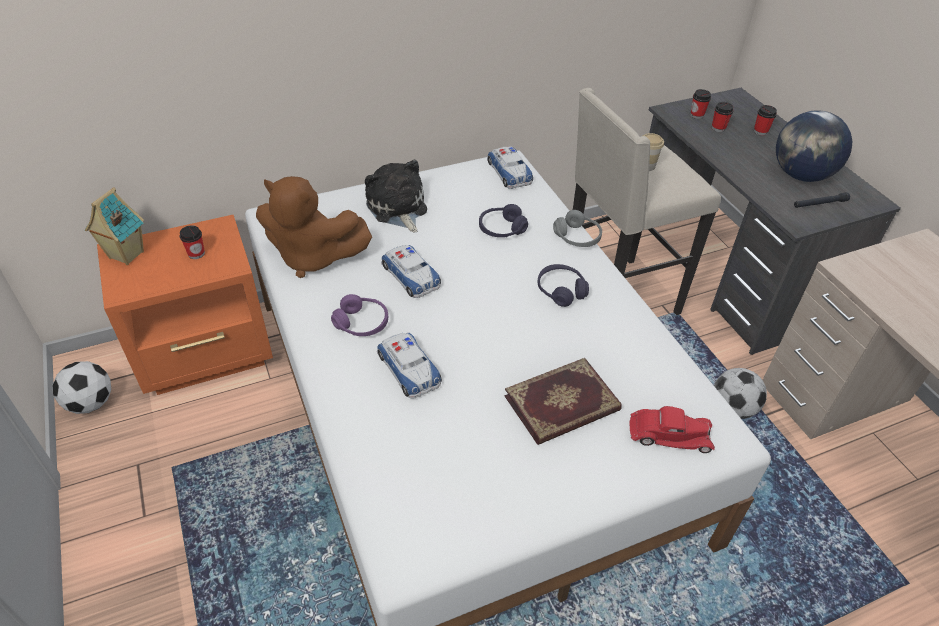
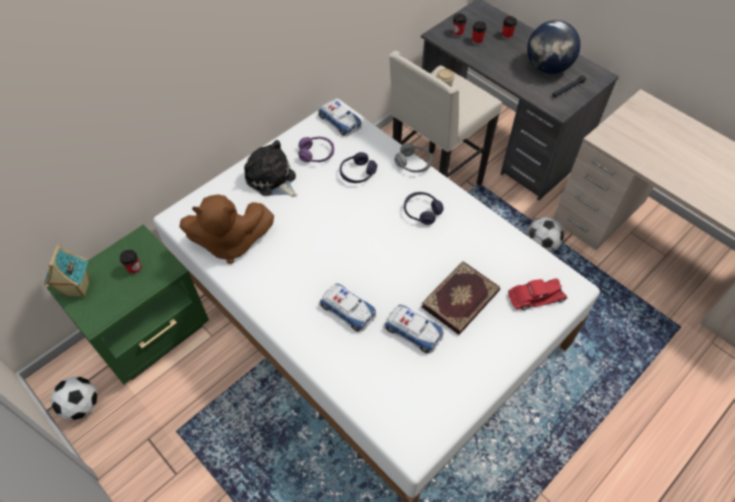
camera: 20 degrees left, 10 degrees up
(208, 354) = (152, 333): orange nightstand -> green nightstand
(362, 323) = (296, 285): purple headphones -> purple headphones (316, 154)
(411, 276) = (311, 234): toy car -> toy car (413, 331)

